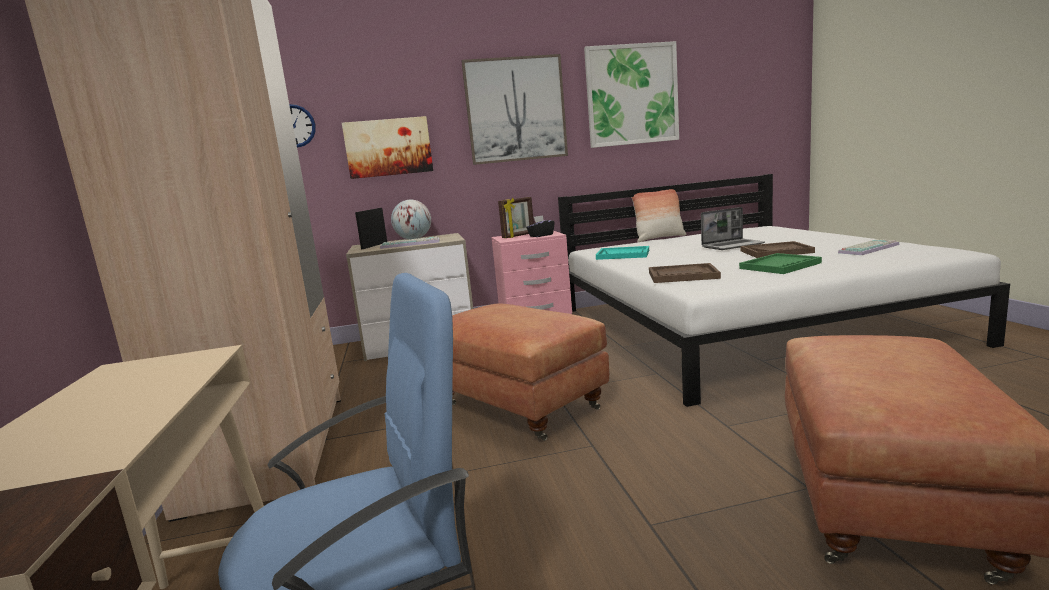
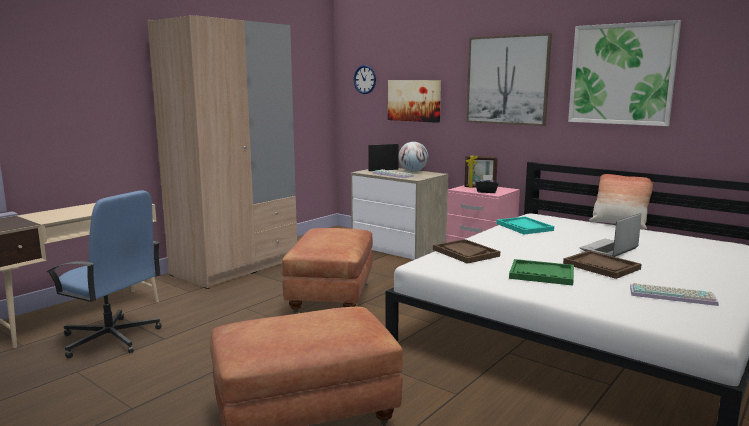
camera: 50 degrees right, 0 degrees up
(732, 245) = (609, 250): laptop -> laptop turned 105 degrees clockwise

